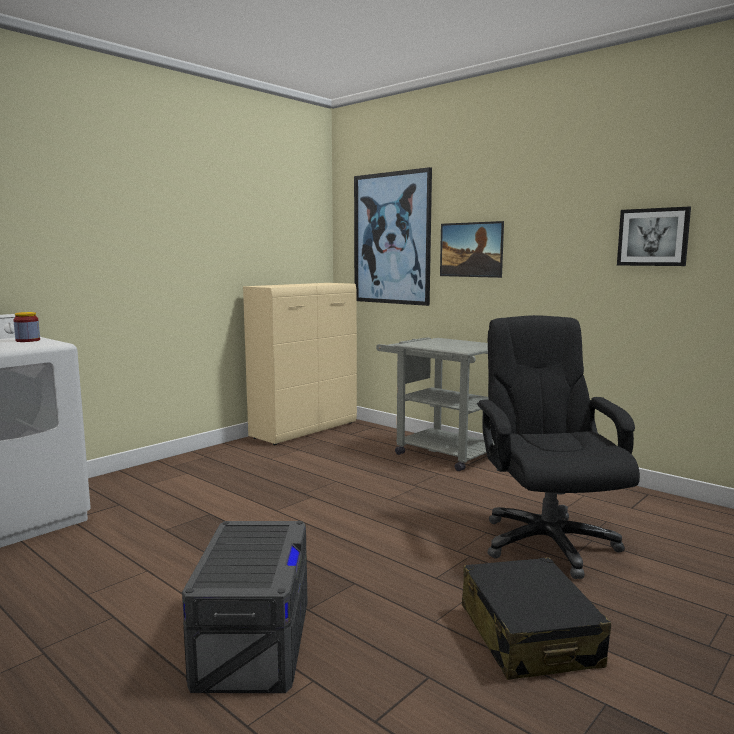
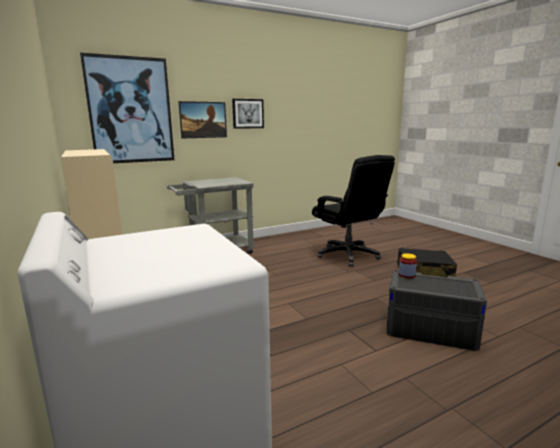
camera: 70 degrees left, 5 degrees up
(28, 340) = (147, 238): jar -> jar (407, 275)
(547, 543) = (348, 255): black office chair -> black office chair turned 135 degrees counterclockwise
(653, 237) = (299, 114): picture -> picture (248, 113)

